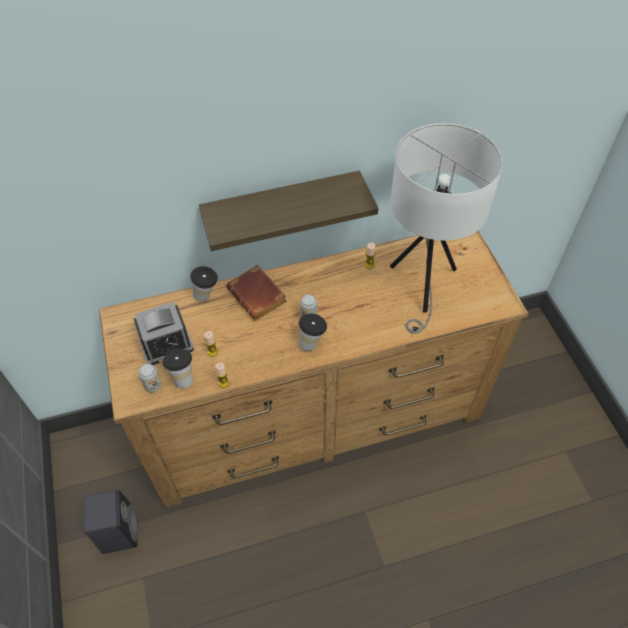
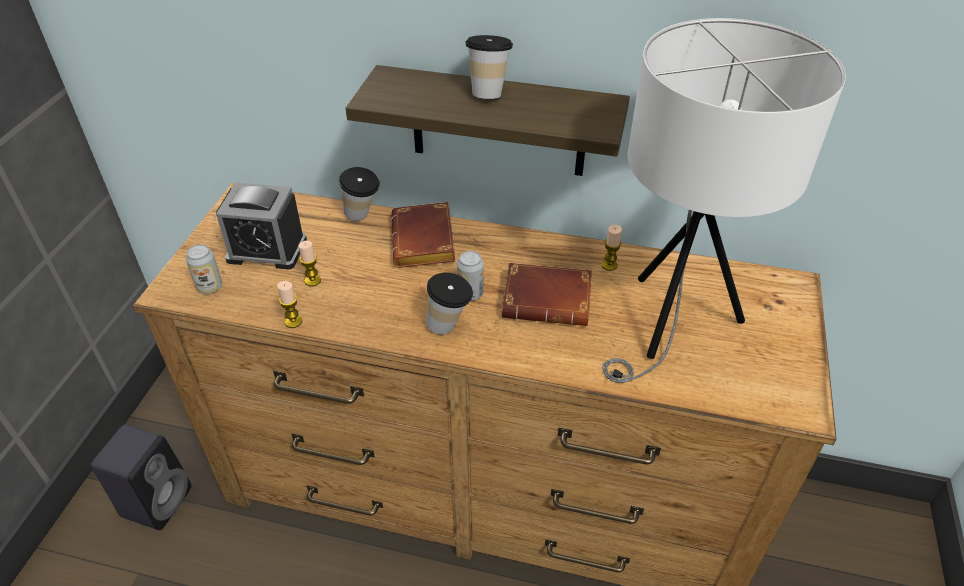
camera: 30 degrees right, 10 degrees down
(183, 377) = (252, 293): cup -> cup (488, 92)
(353, 301) = (549, 300): none -> brown book

